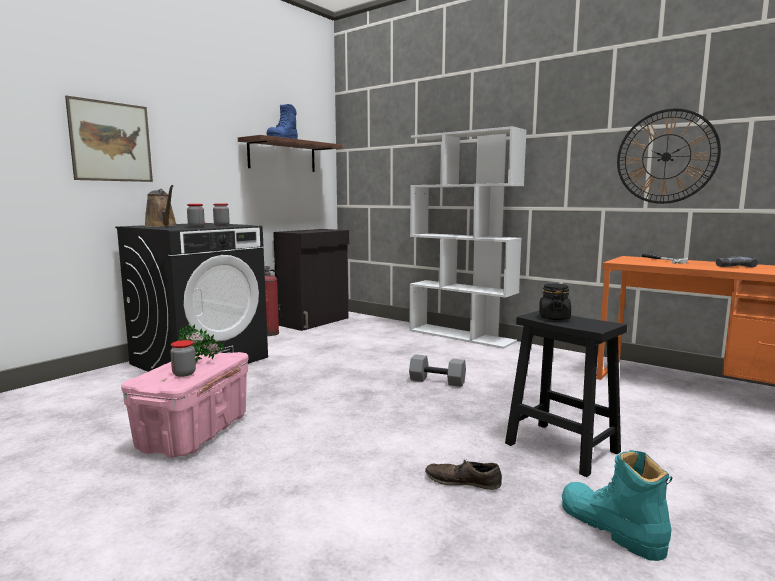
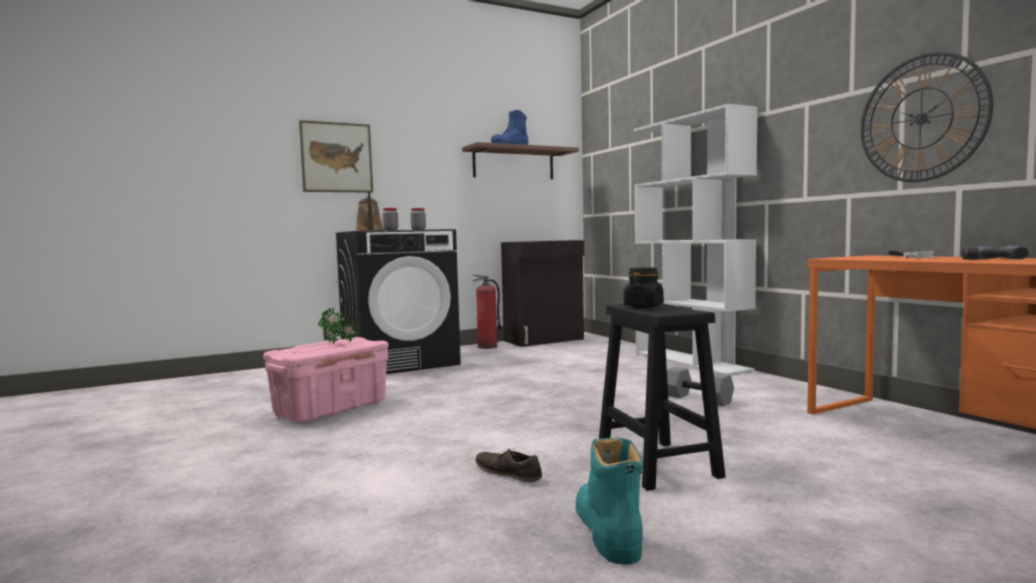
camera: 25 degrees right, 5 degrees down
(184, 373) = (314, 349): jar -> none
(438, 381) = (602, 396): grey dumbbell -> grey dumbbell (699, 399)

